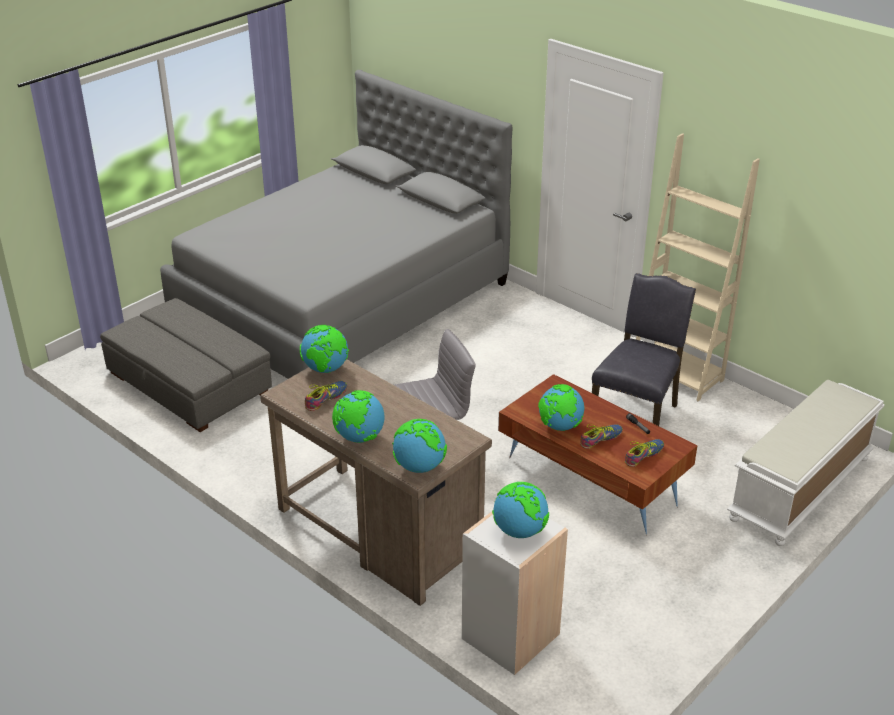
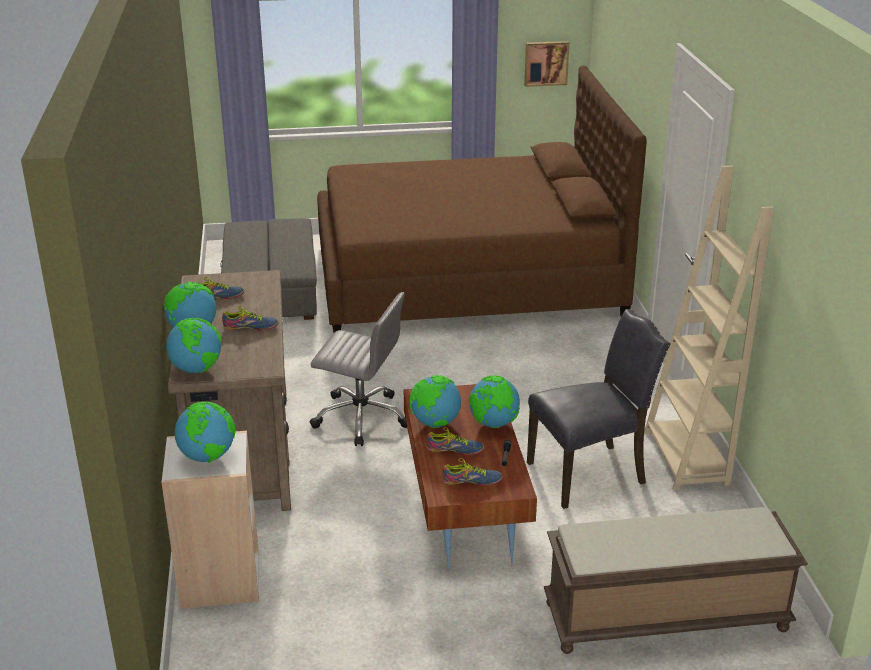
camera: 40 degrees right, 5 degrees down
(321, 75) = (546, 63): none -> picture
(326, 370) = (251, 278): globe -> globe (493, 424)
(342, 300) = (466, 278): grey bed -> brown bed
(398, 411) = (250, 327): none -> shoe
(801, 489) = (664, 618): white bench -> brown bench

